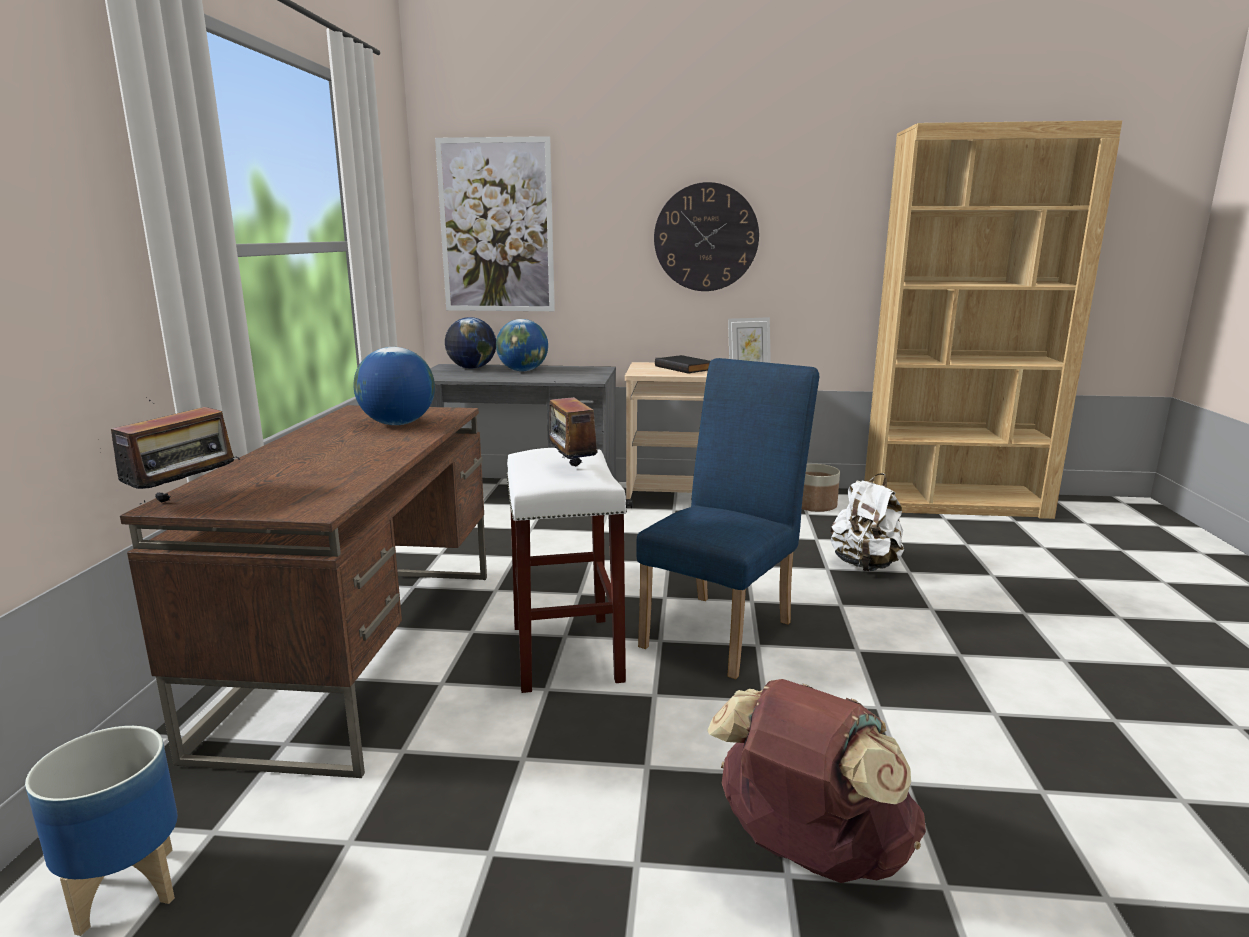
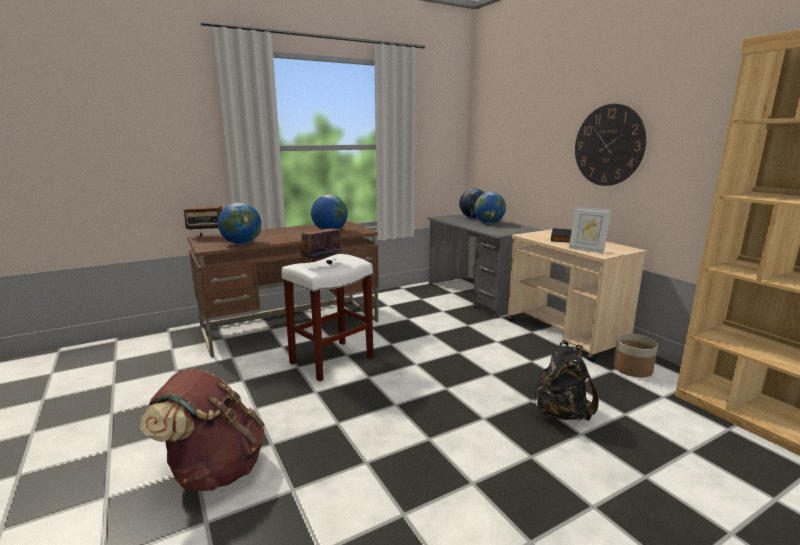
camera: 55 degrees right, 0 degrees up
(128, 888) = (142, 350): planter -> none
(344, 482) = (242, 243): none -> globe
(496, 226) = (500, 136): picture -> none
(724, 629) = (401, 390): blue chair -> none
(865, 565) = (561, 413): white backpack -> black backpack

